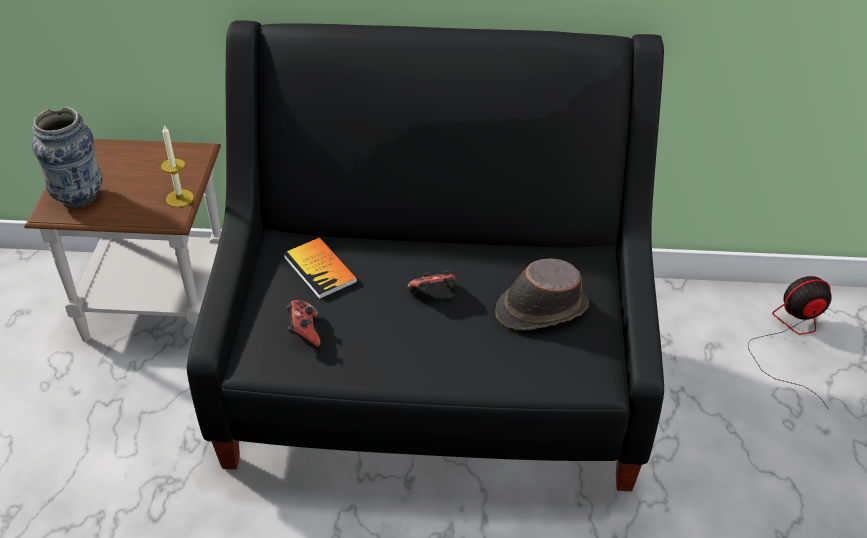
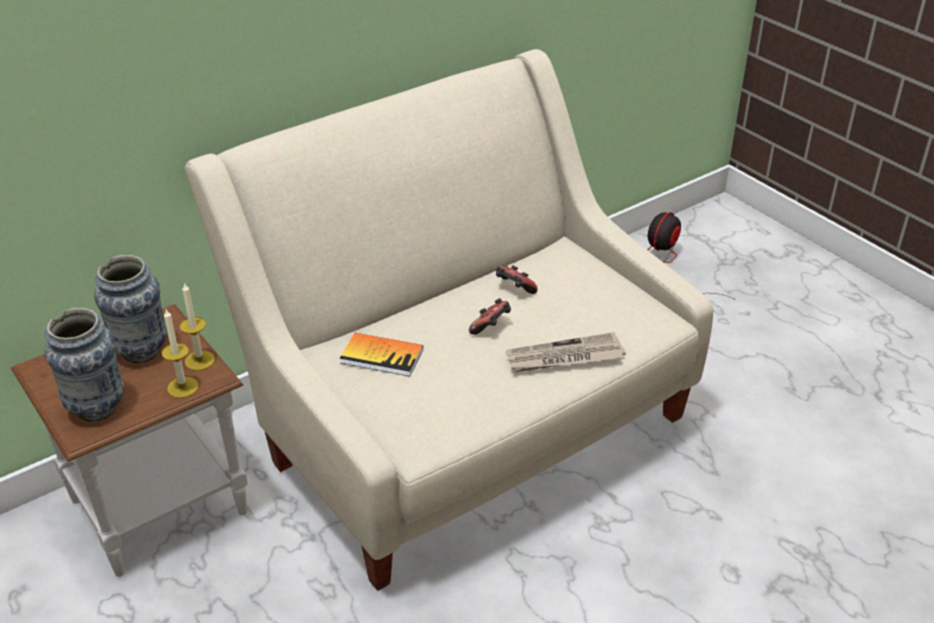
camera: 40 degrees left, 5 degrees down
(145, 213) = (182, 387): none -> candle
(153, 170) = (141, 351): none -> vase
(304, 332) = (429, 405): game controller -> game controller (514, 289)
(433, 378) = (466, 425): black sofa -> beige sofa
(460, 358) = (564, 357): none -> newspaper
(540, 309) = (576, 298): brown hat -> none

